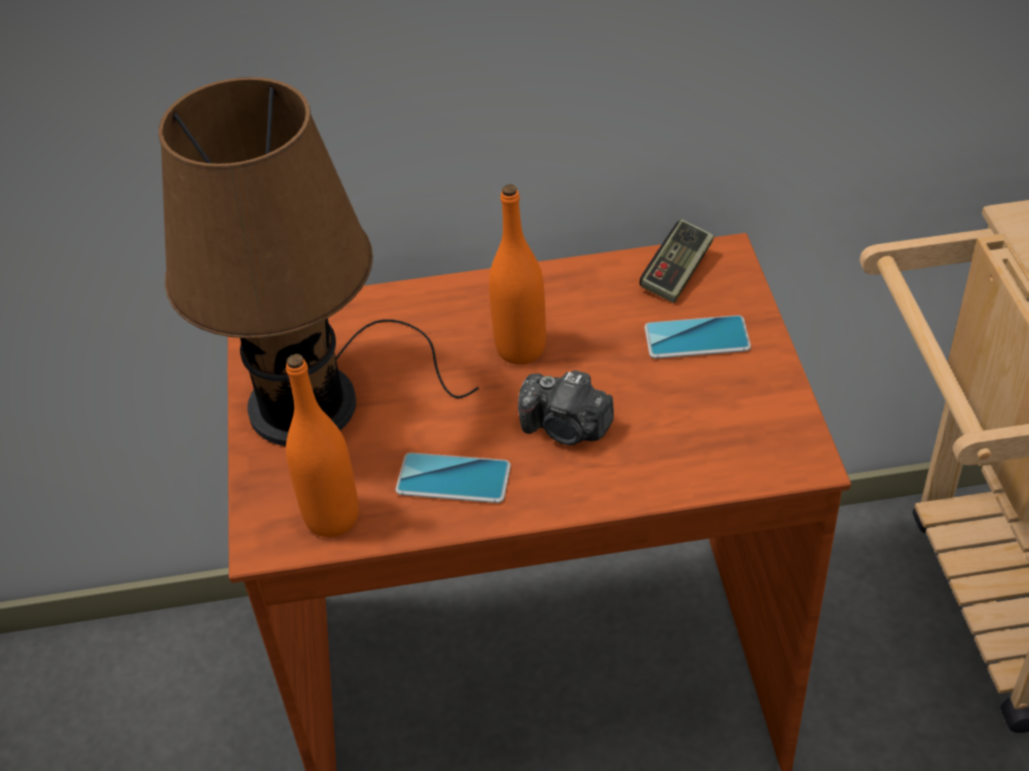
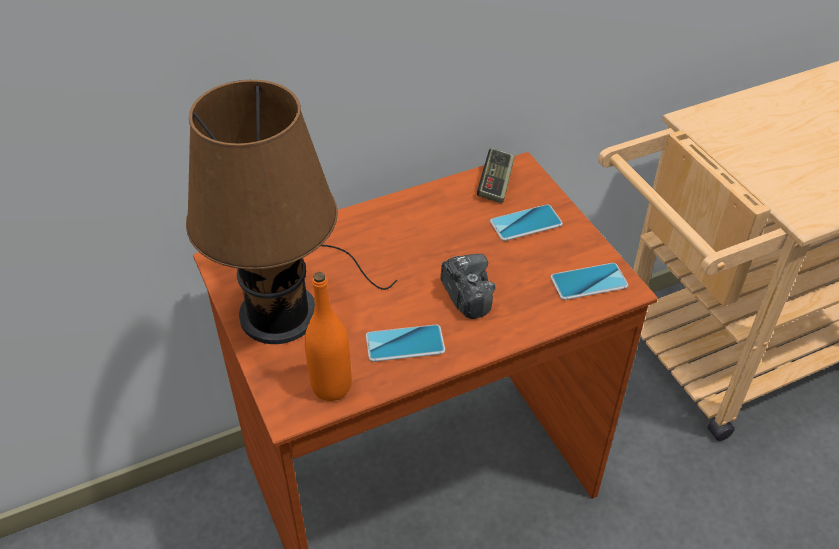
camera: 20 degrees left, 0 degrees up
(520, 348) = (414, 249): orange bottle -> none
(566, 428) = (466, 296): camera -> camera turned 120 degrees counterclockwise
(753, 441) = (589, 282): none -> phone

